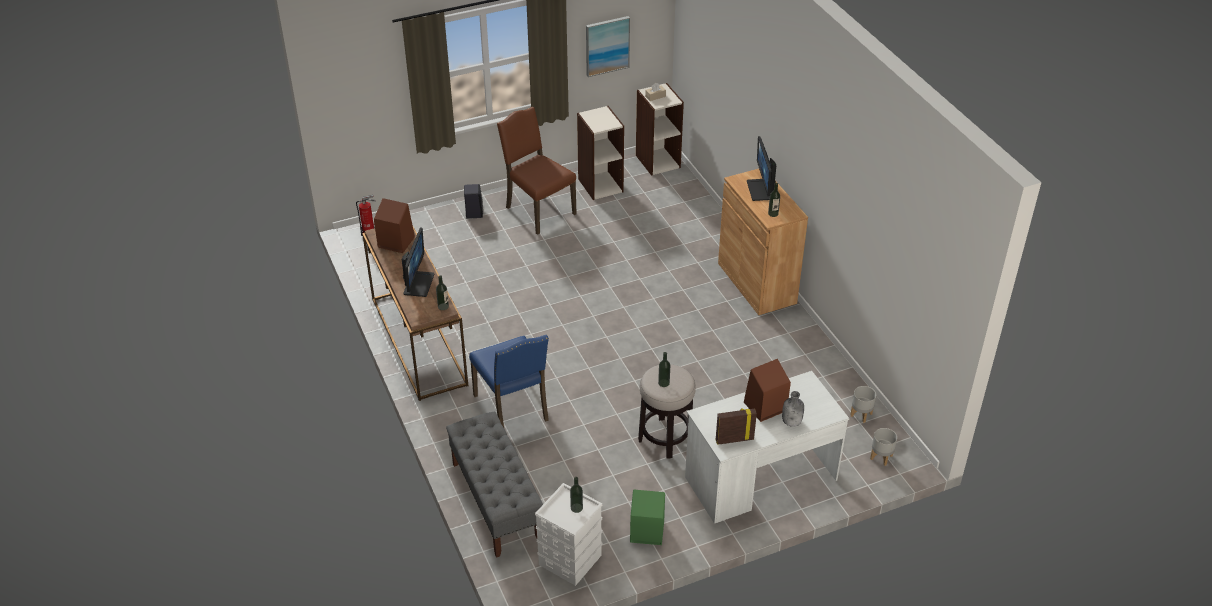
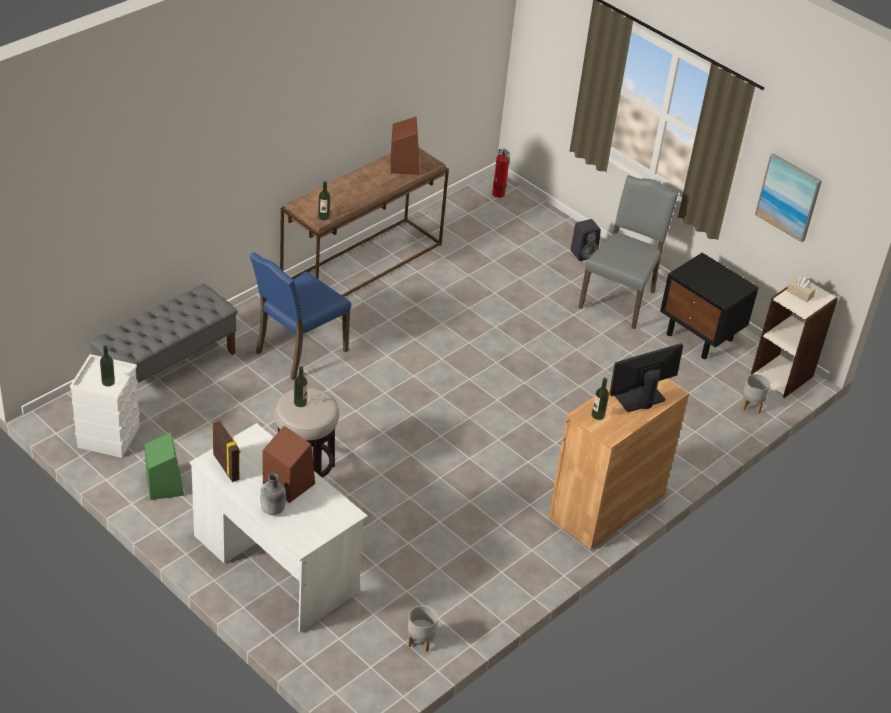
camera: 65 degrees right, 0 degrees up
(418, 283) = (349, 193): monitor -> none
(538, 210) = (620, 299): brown chair -> grey chair
(600, 185) = (700, 337): bookcase -> black nightstand
(881, 457) = (355, 671): grey planter -> grey planter (751, 406)

